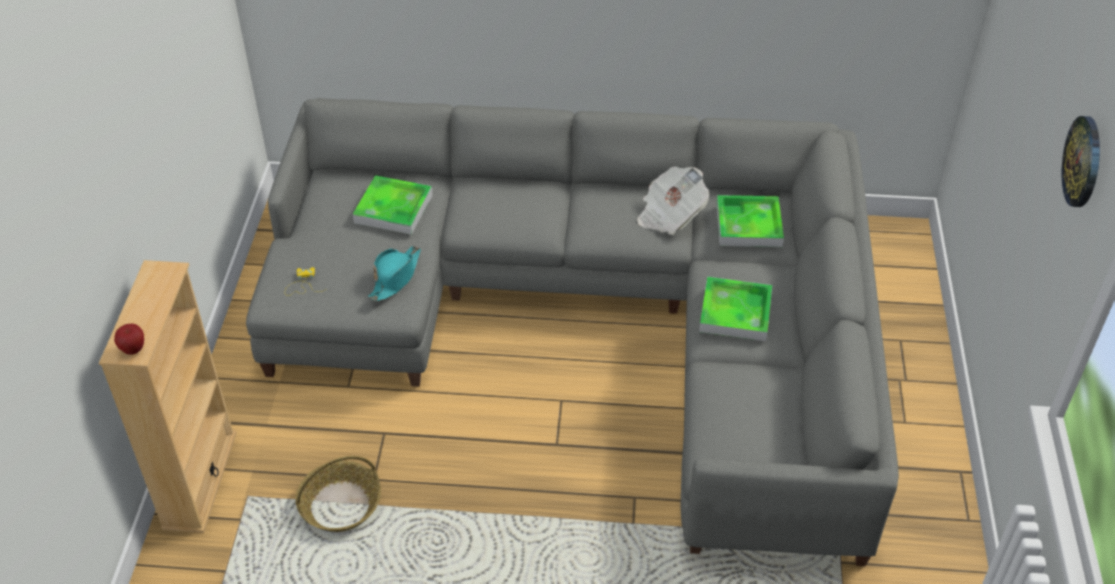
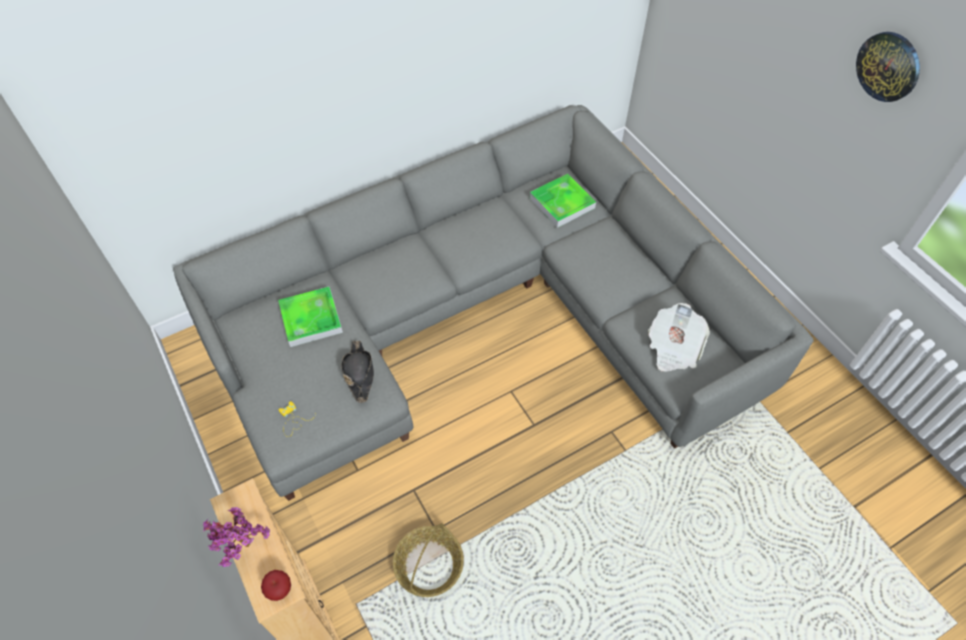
camera: 35 degrees left, 10 degrees up
(135, 308) = (244, 549): none -> potted plant
(395, 277) = (359, 373): turquoise hat -> black hat
(670, 215) = (507, 221): newspaper -> newspaper (673, 348)
(735, 312) = (606, 271): tray -> none

